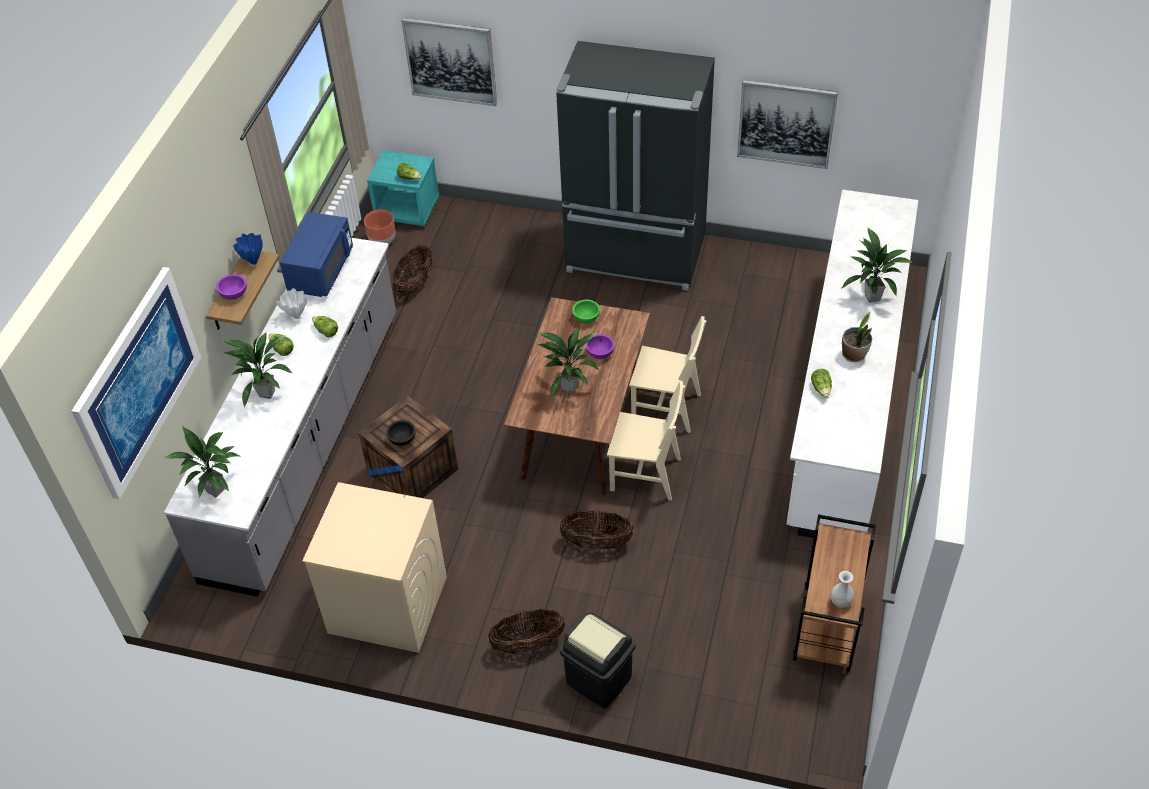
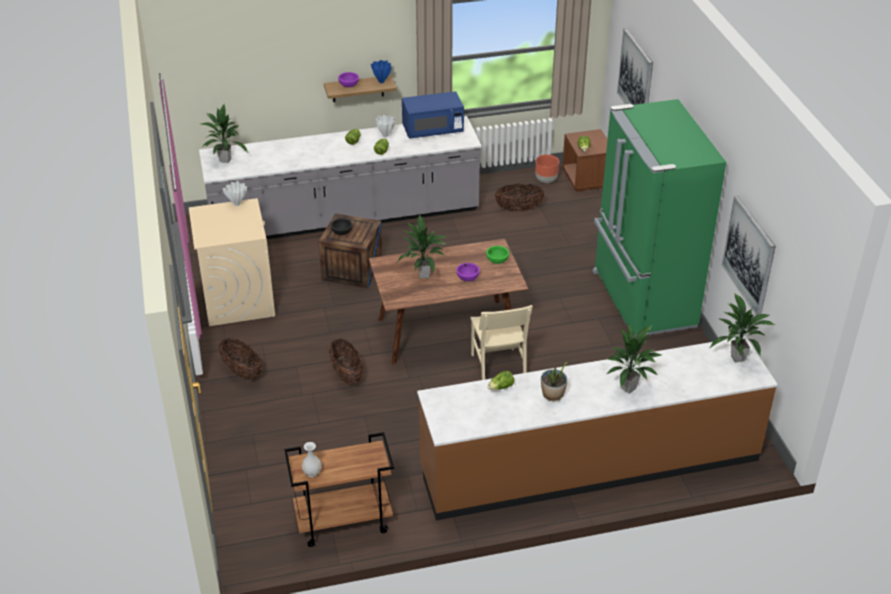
camera: 60 degrees right, 10 degrees down
(138, 381) = (233, 68): picture -> none
(266, 393) = (313, 149): potted plant -> potted plant (737, 357)
(337, 506) = (237, 204): none -> white vase
(407, 209) = (586, 179): turquoise nightstand -> brown nightstand
(598, 680) = (230, 414): black trash can -> none
(635, 256) = (641, 300): black fridge -> green fridge
(645, 474) = (425, 377): beige chair -> none
(845, 396) = (589, 464): white counter -> brown counter

